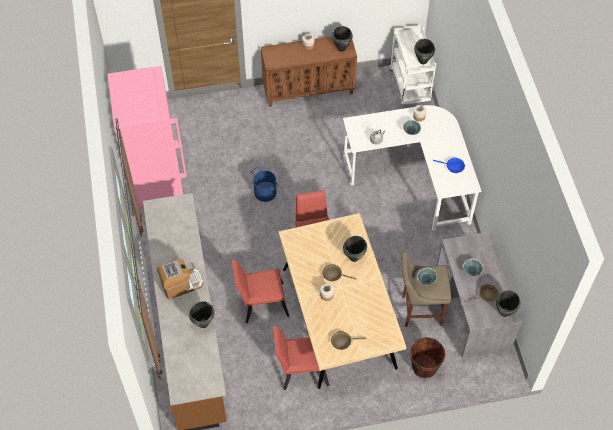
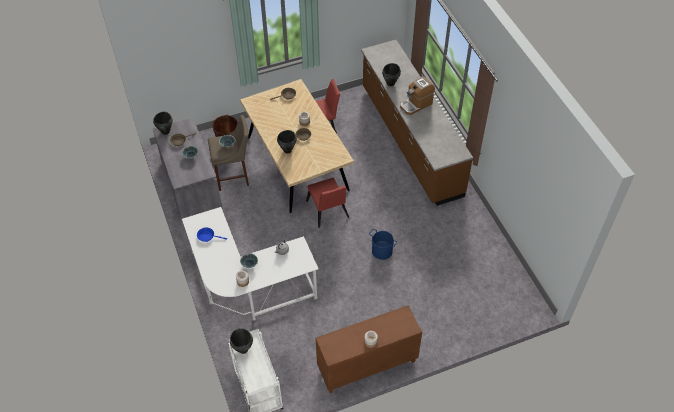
camera: 170 degrees right, 5 degrees down
(156, 181) = (483, 245): pink fridge -> none
(260, 302) = (361, 164): red chair -> none
(341, 48) = (334, 344): black cooking pot -> none

